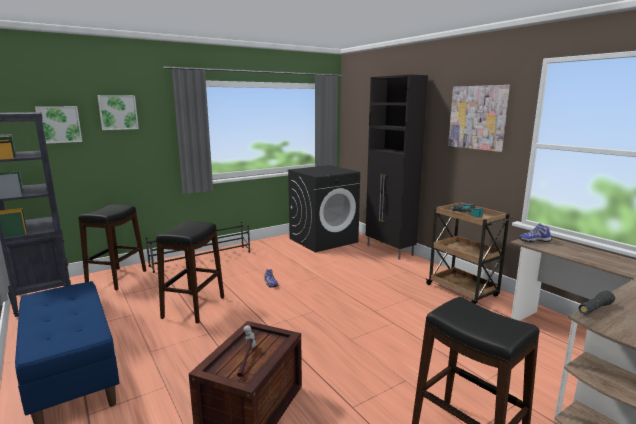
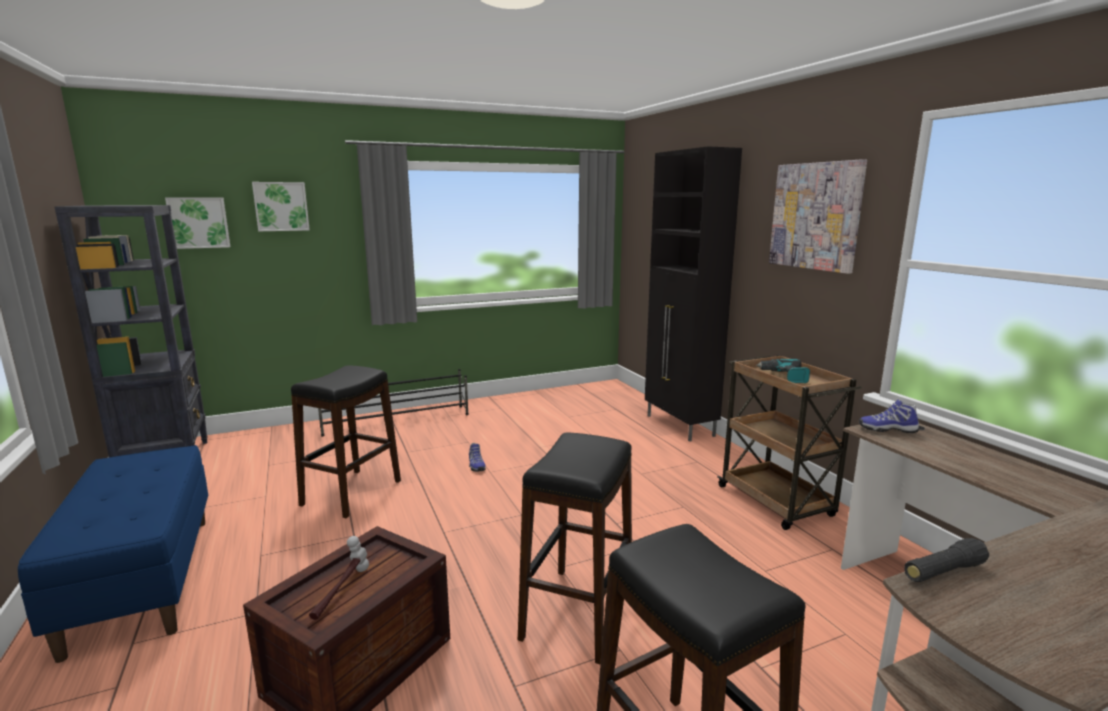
camera: 10 degrees right, 0 degrees up
(117, 278) = (271, 441): black stool -> black stool (578, 613)
(323, 240) = (583, 403): black washing machine -> none

